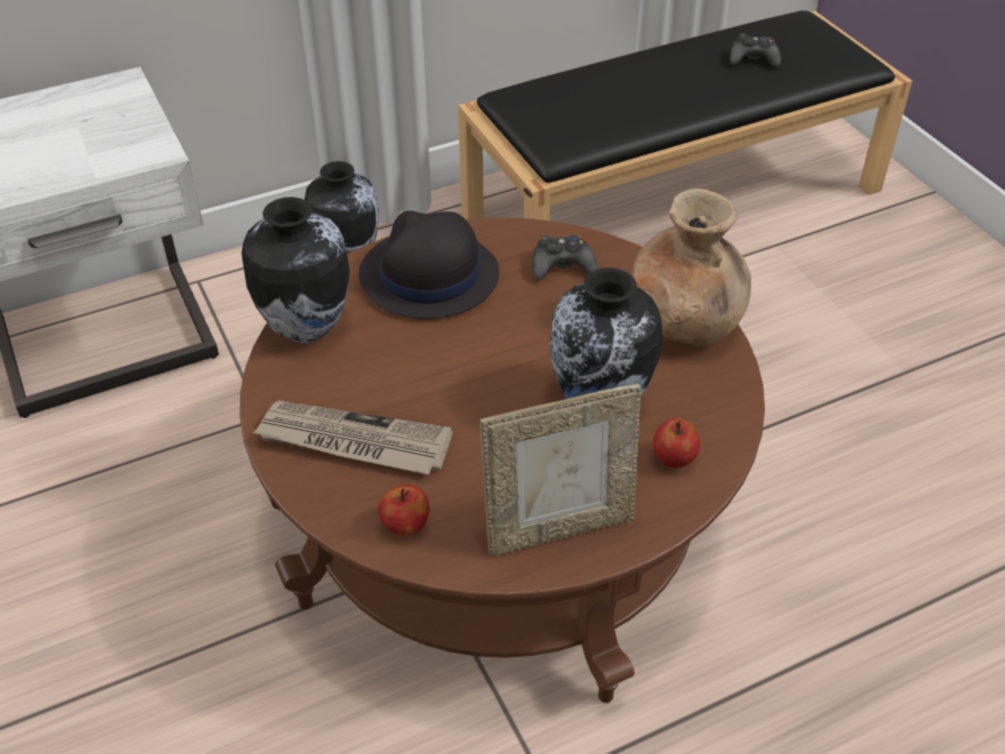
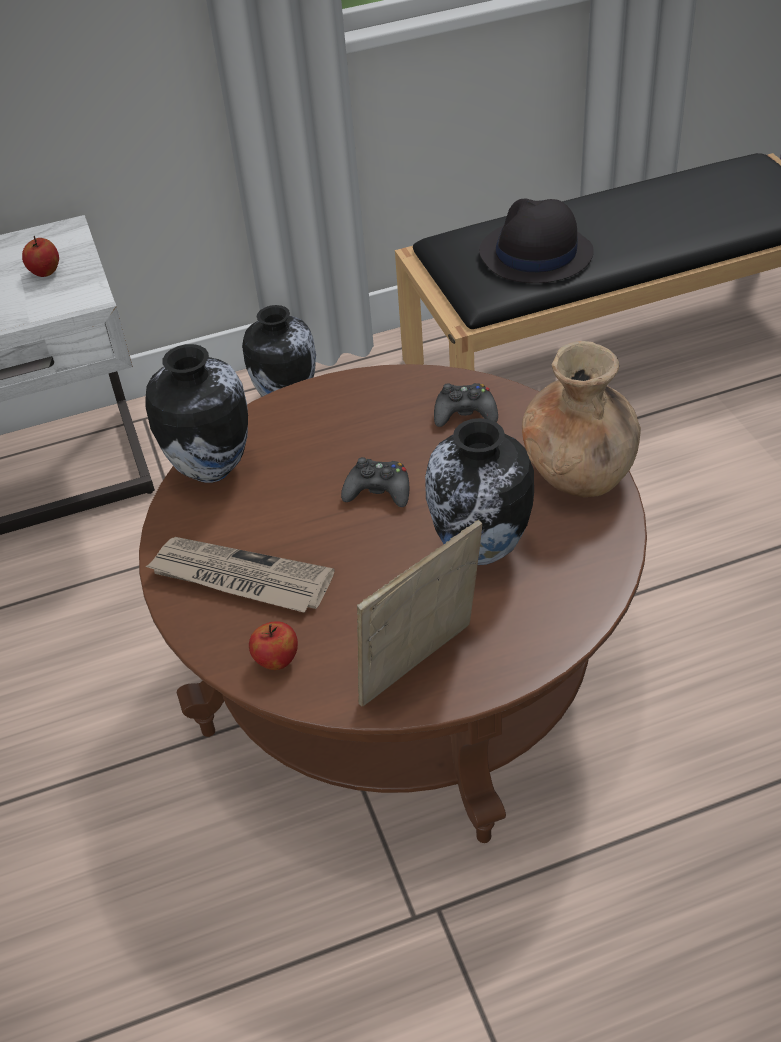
camera: 10 degrees right, 0 degrees up
(428, 275) = (334, 420): black hat -> black hat (535, 254)
(559, 528) = (422, 669): picture frame -> picture frame turned 150 degrees clockwise
(674, 459) = (544, 607): apple -> apple (45, 272)
(753, 59) = (696, 204): black game controller -> black game controller (378, 491)

